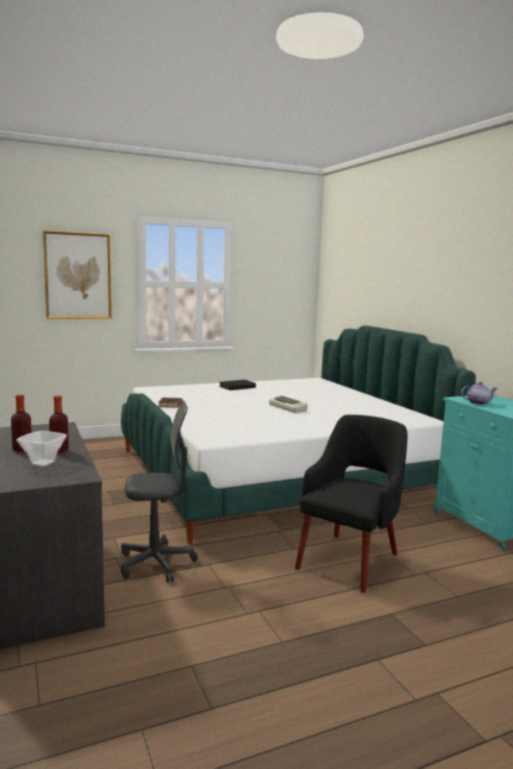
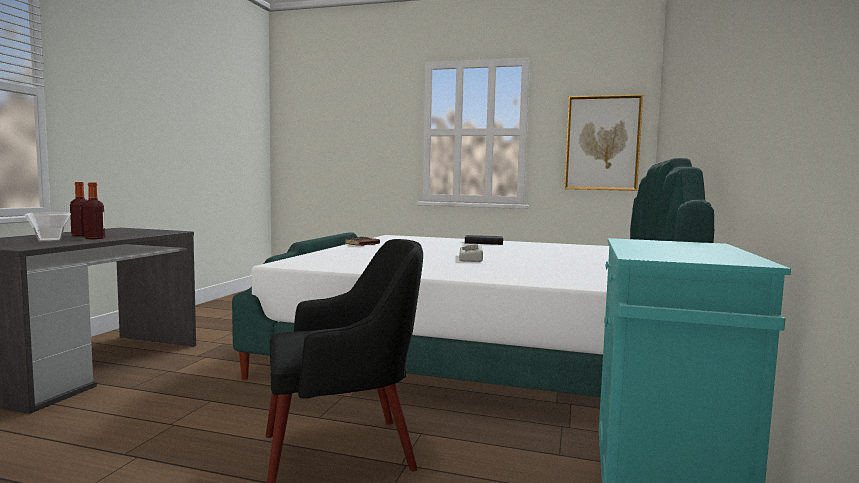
camera: 40 degrees right, 5 degrees down
(78, 275) = (366, 126): picture -> picture (602, 143)
(156, 563) = (179, 385): grey office chair -> none
(478, 403) = (641, 244): teapot -> none

